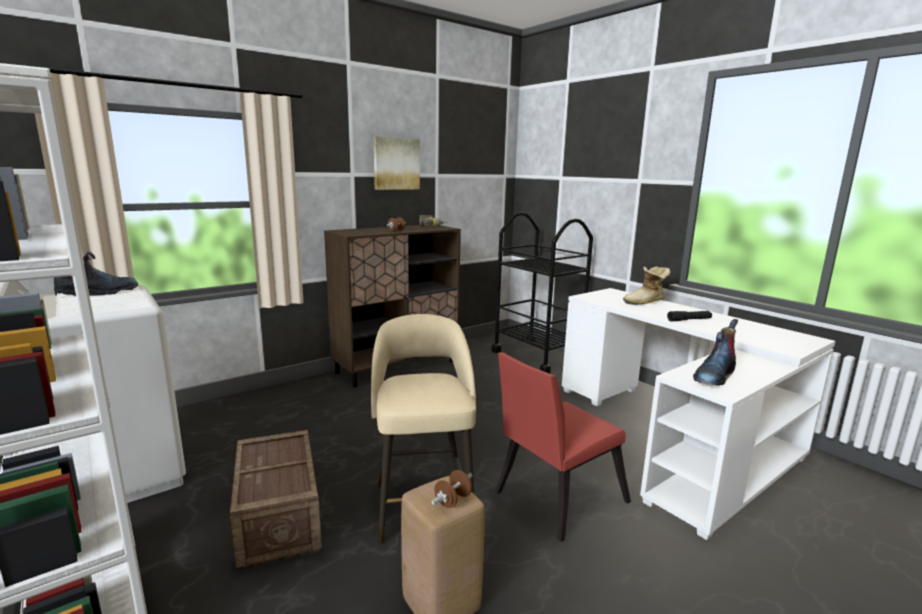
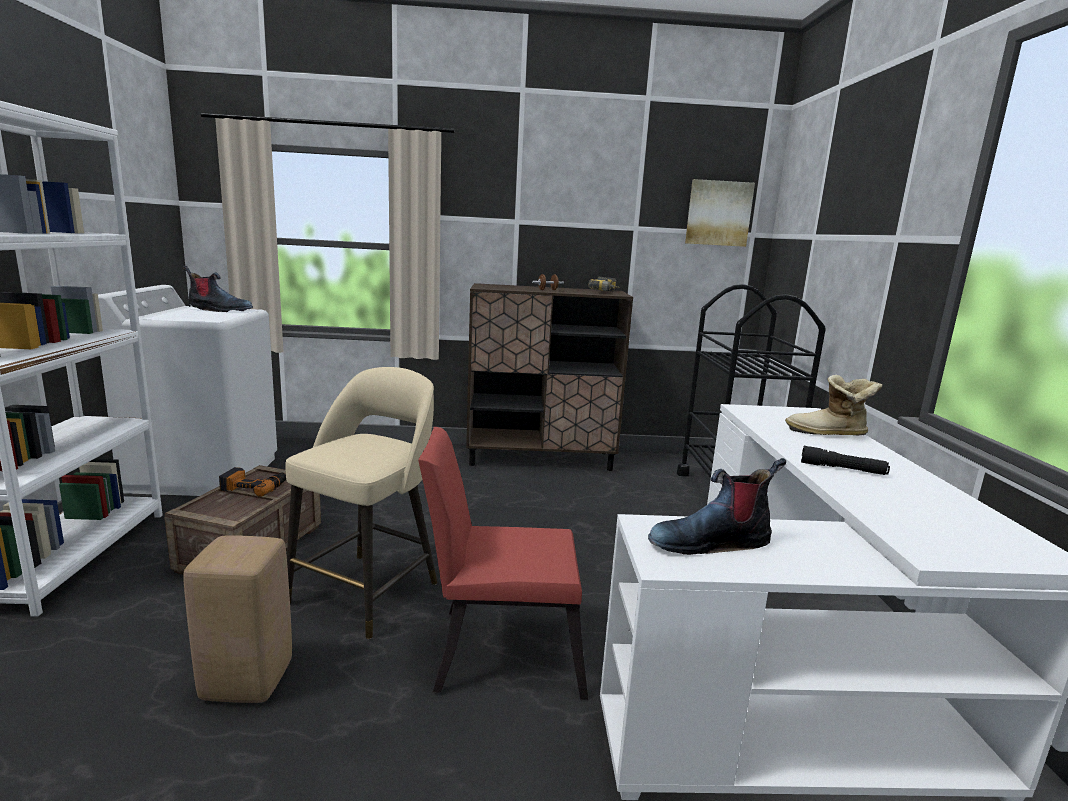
camera: 35 degrees right, 0 degrees up
(270, 459) = (254, 486): none -> power drill
(396, 163) = (575, 210): picture -> picture (718, 213)
(453, 500) = (233, 556): brown dumbbell -> none

